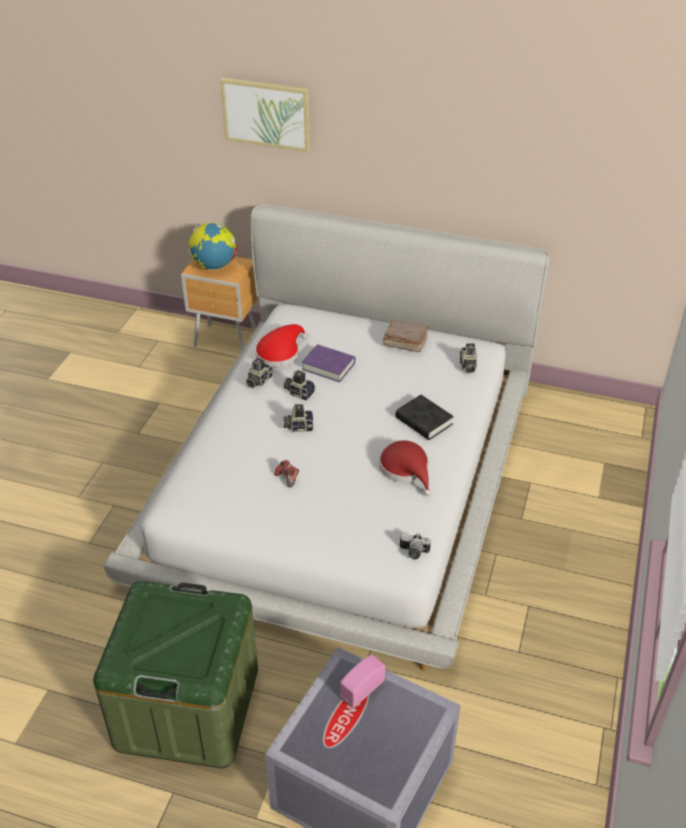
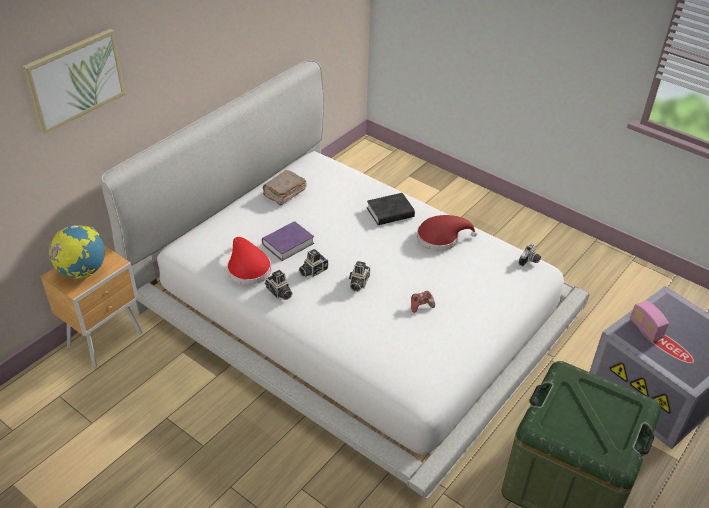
camera: 70 degrees left, 0 degrees up
(467, 366) = (335, 172): camera -> none

